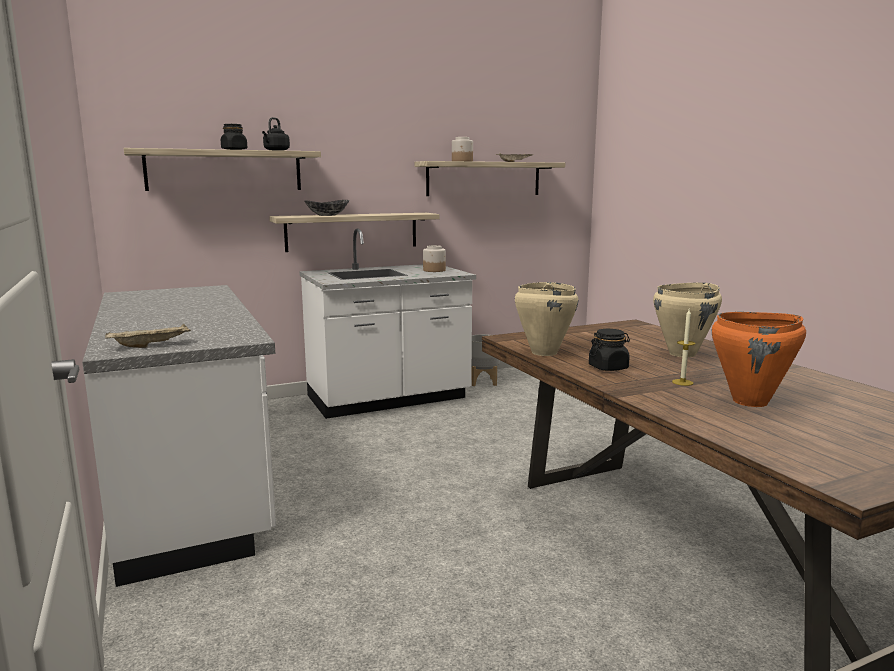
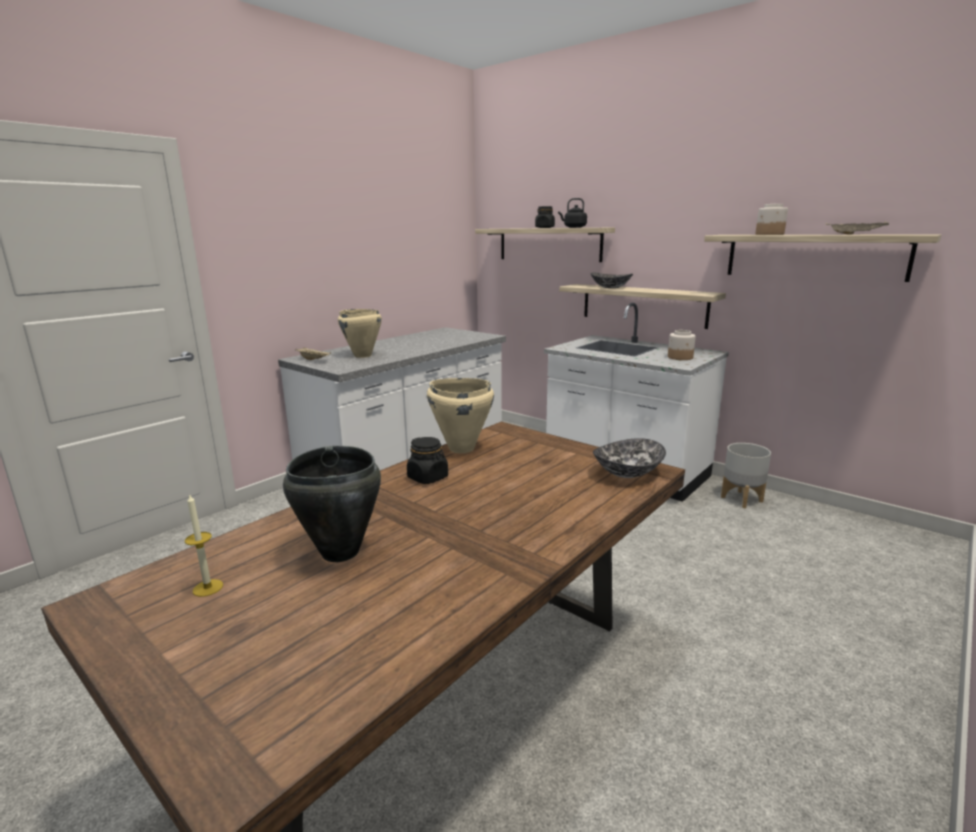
camera: 65 degrees right, 5 degrees up
(633, 328) = (627, 472): none -> bowl
(682, 382) = (396, 514): candle -> candle (208, 588)
(683, 354) = (522, 507): beige cooking pot -> beige cooking pot (362, 356)
(751, 402) = (339, 552): orange cooking pot -> black cooking pot

